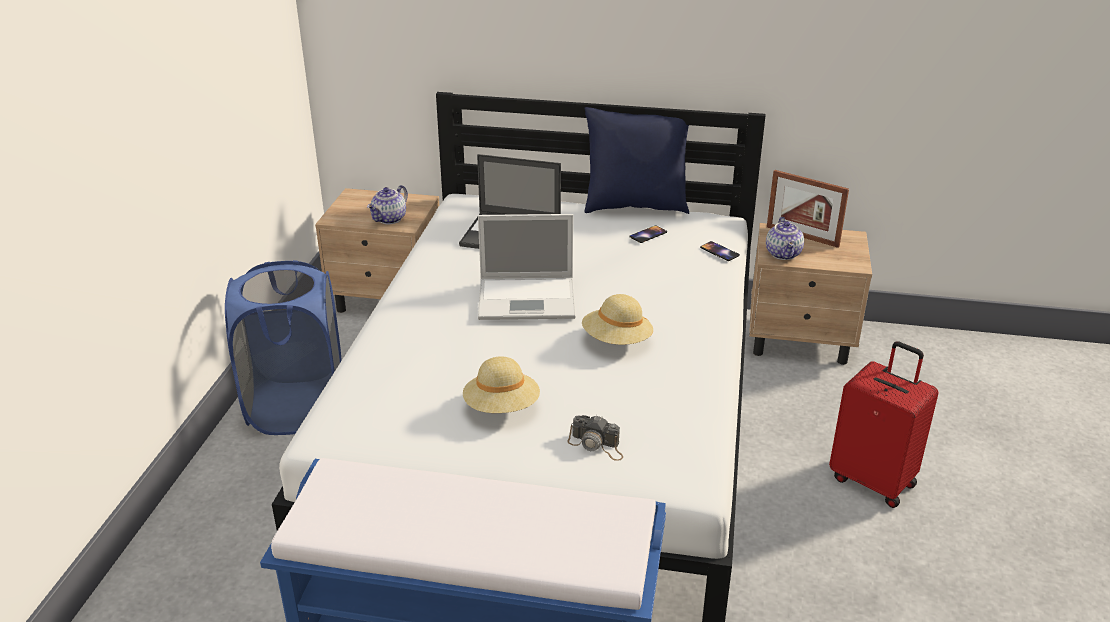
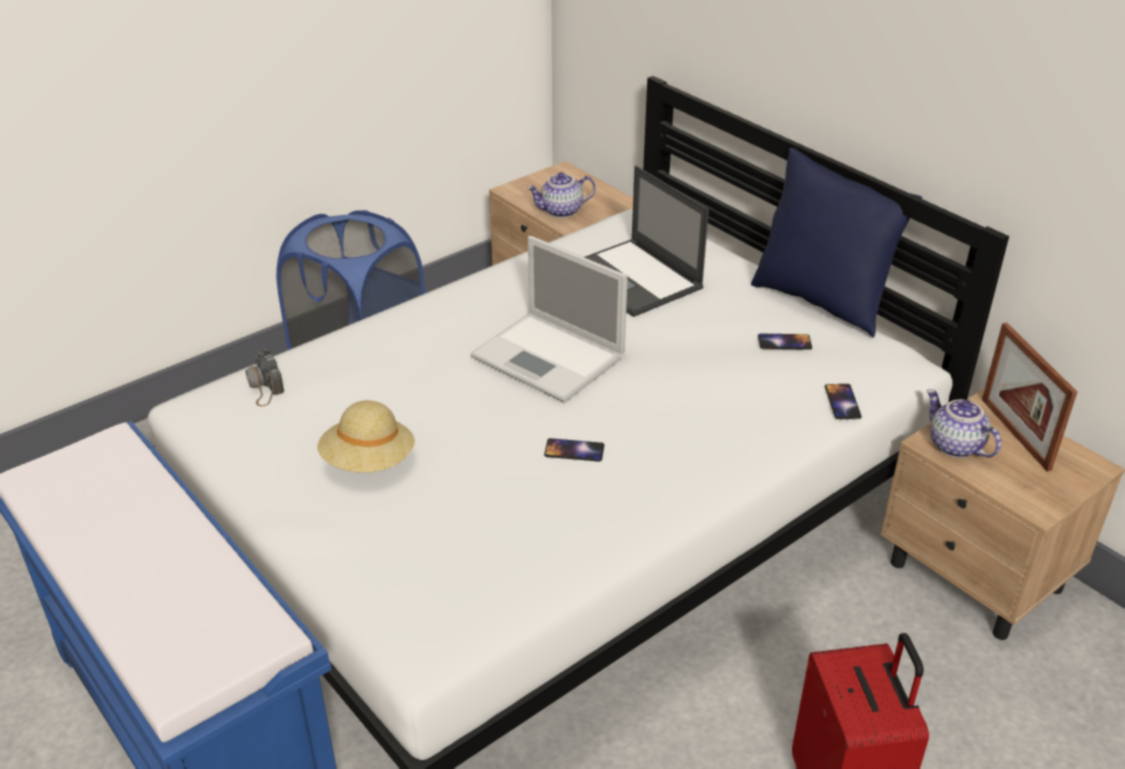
camera: 40 degrees right, 5 degrees up
(597, 445) = (395, 553): camera -> camera (264, 385)
(617, 341) = (574, 450): beige hat -> phone
(784, 254) = (954, 446): teapot -> teapot turned 105 degrees clockwise

